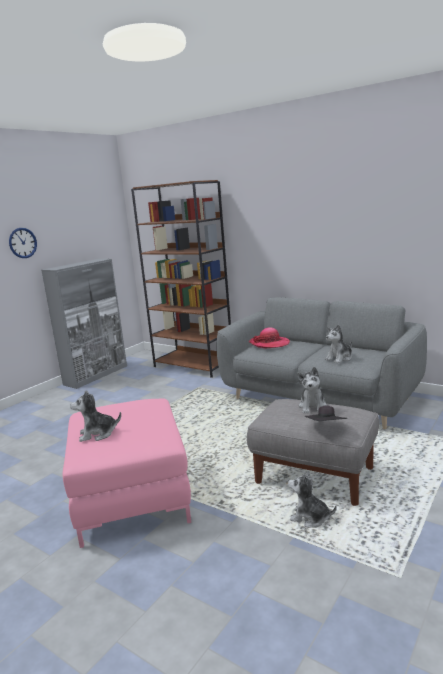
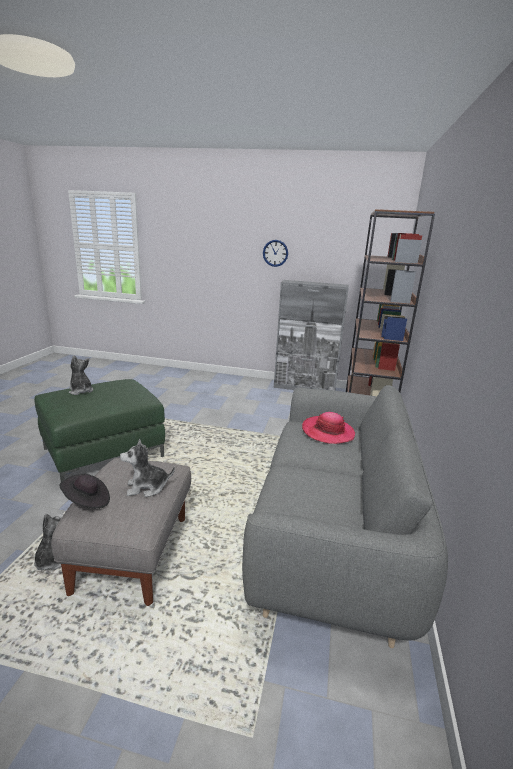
camera: 65 degrees right, 5 degrees up
(132, 496) = (104, 453): pink ottoman -> green ottoman
(339, 358) = (297, 490): plush toy -> none

